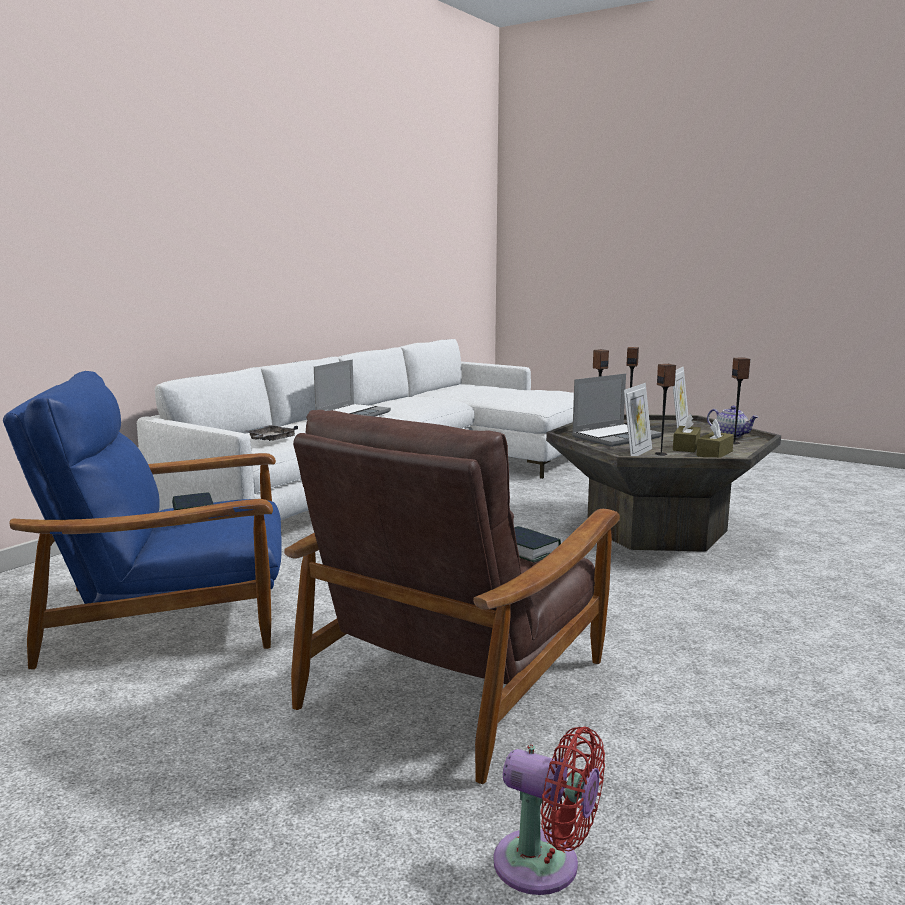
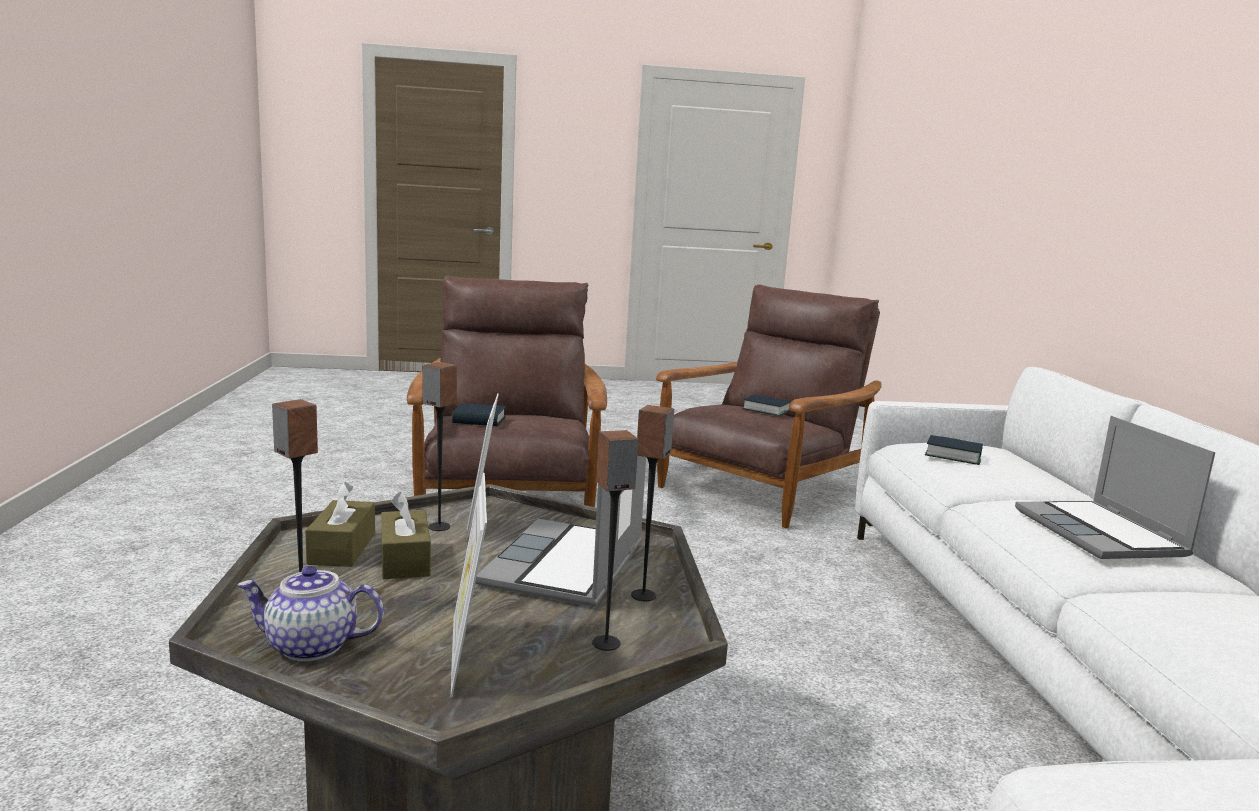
camera: 140 degrees right, 0 degrees up
(172, 616) = (762, 488): blue armchair -> brown armchair
(270, 440) = (952, 456): grey tray -> book
(545, 866) = (387, 453): red fan -> none

